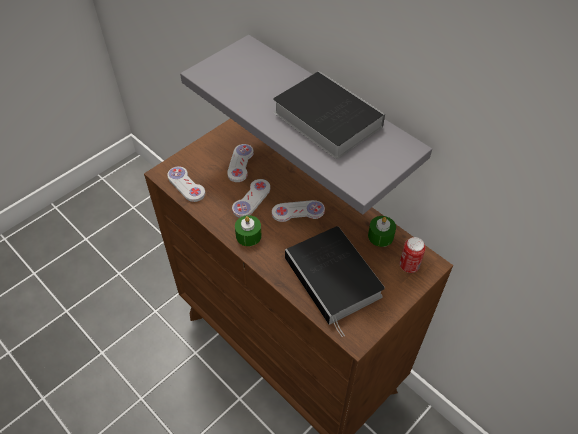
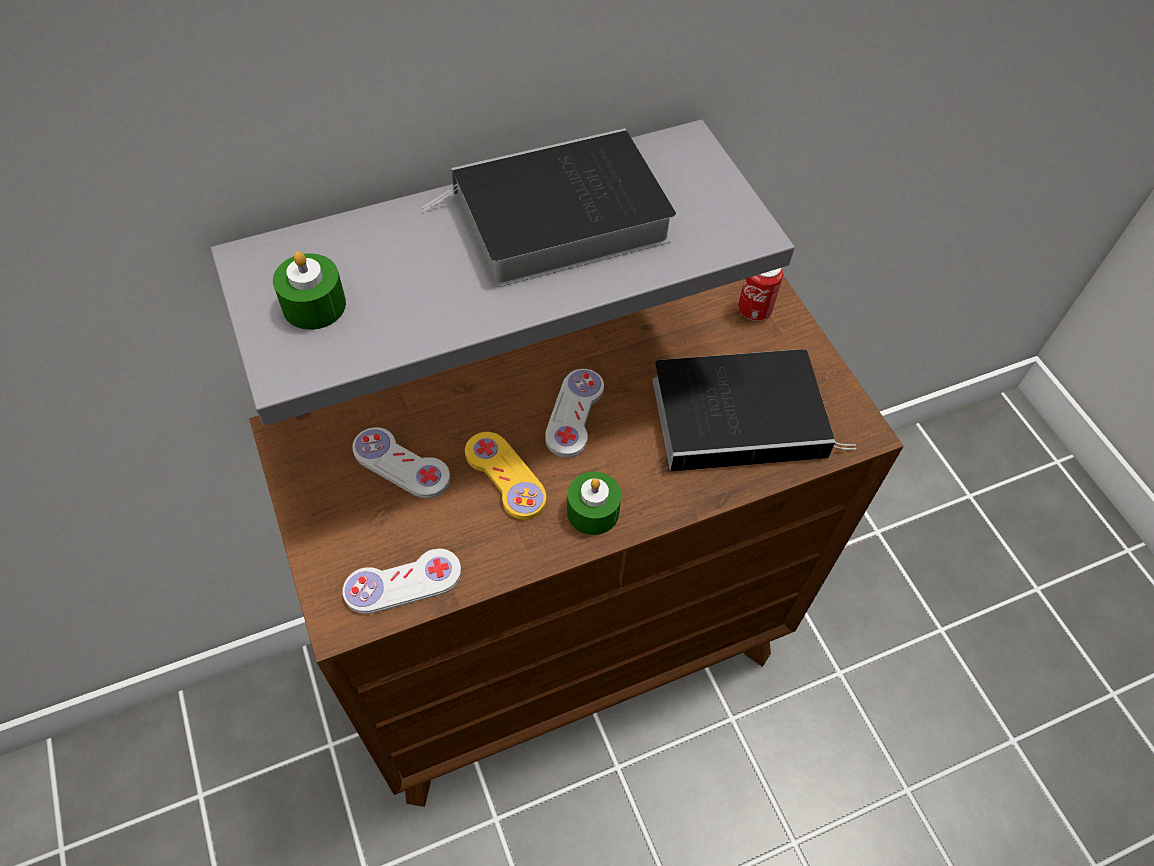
camera: 70 degrees left, 5 degrees up
(251, 199) = (505, 476): white game controller -> yellow game controller
(380, 236) = (681, 321): green candle -> green candle (314, 305)

